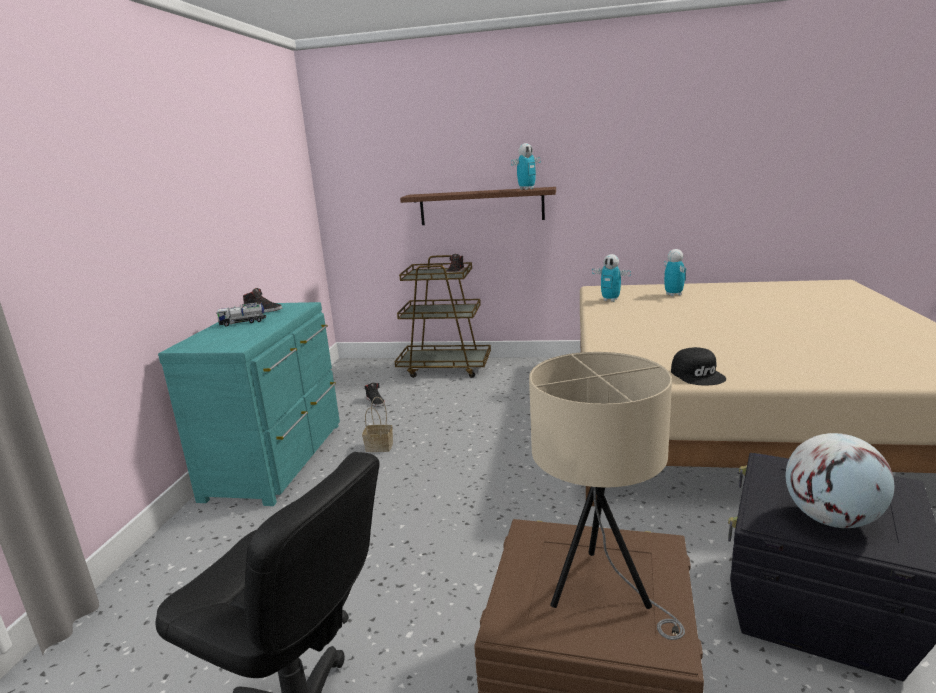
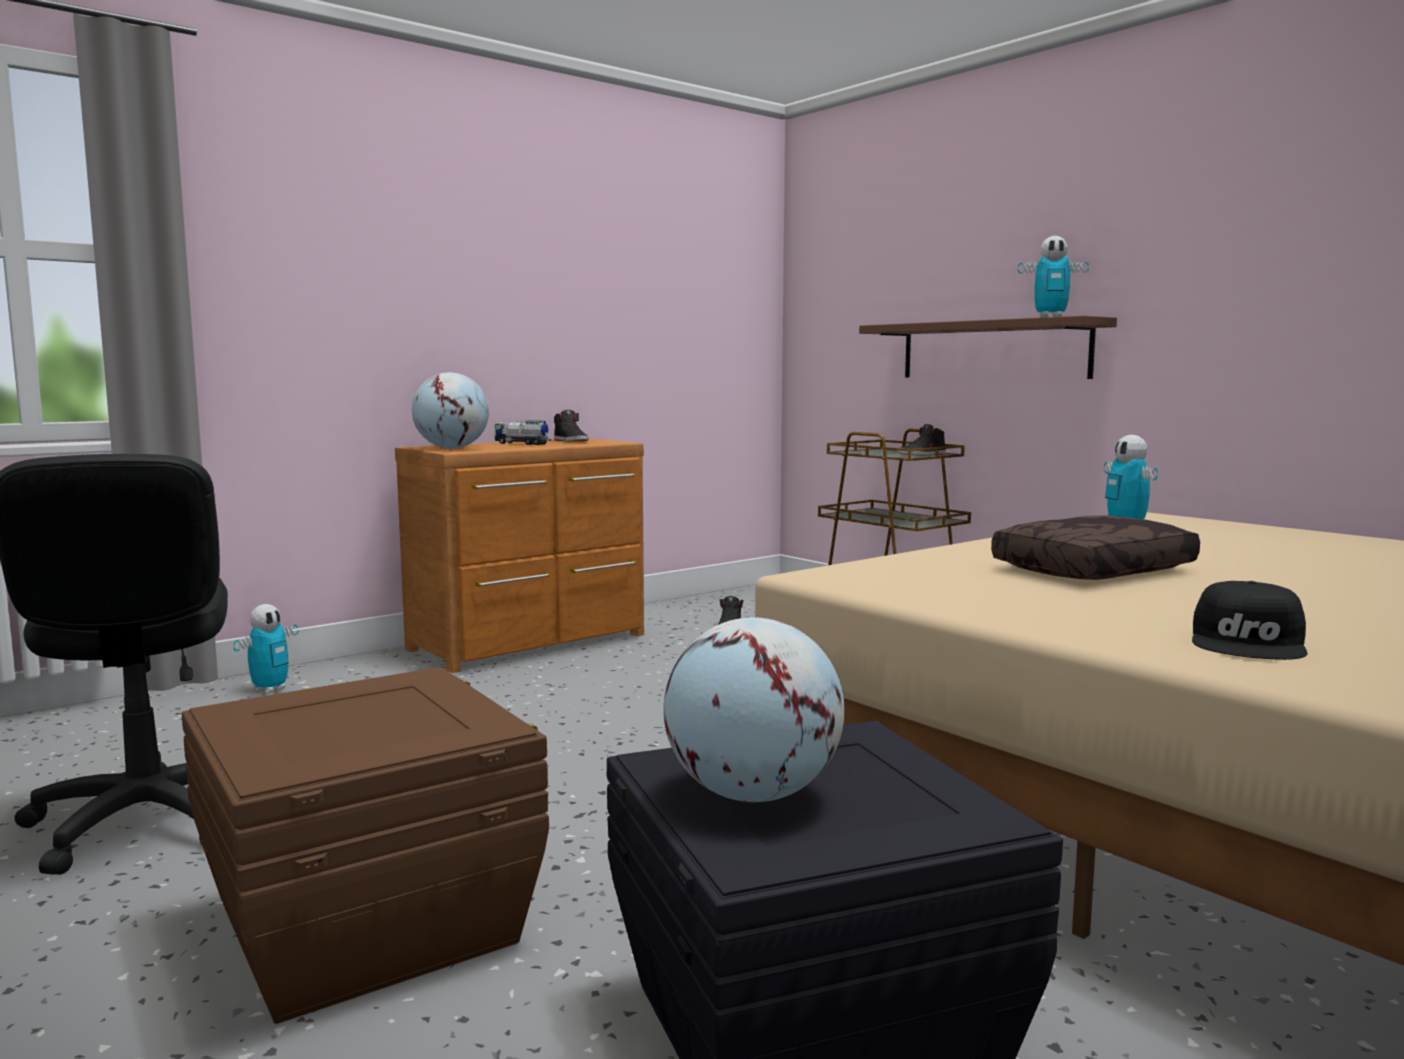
camera: 40 degrees right, 10 degrees down
(217, 342) = (452, 448): none -> globe
(279, 459) = (532, 643): turquoise dresser -> brown dresser
(380, 446) = (645, 664): basket -> none
(602, 592) = (343, 727): beige table lamp -> none
(673, 294) = (1273, 540): toy robot -> toy robot (270, 689)
(682, 335) = (1094, 570): none -> brown pillow
(698, 374) = (951, 599): black cap -> black cap (1250, 643)

